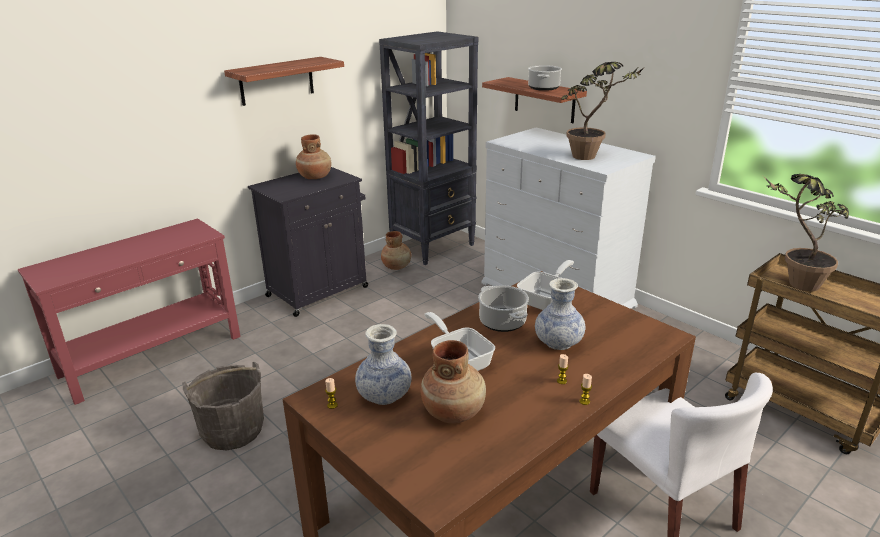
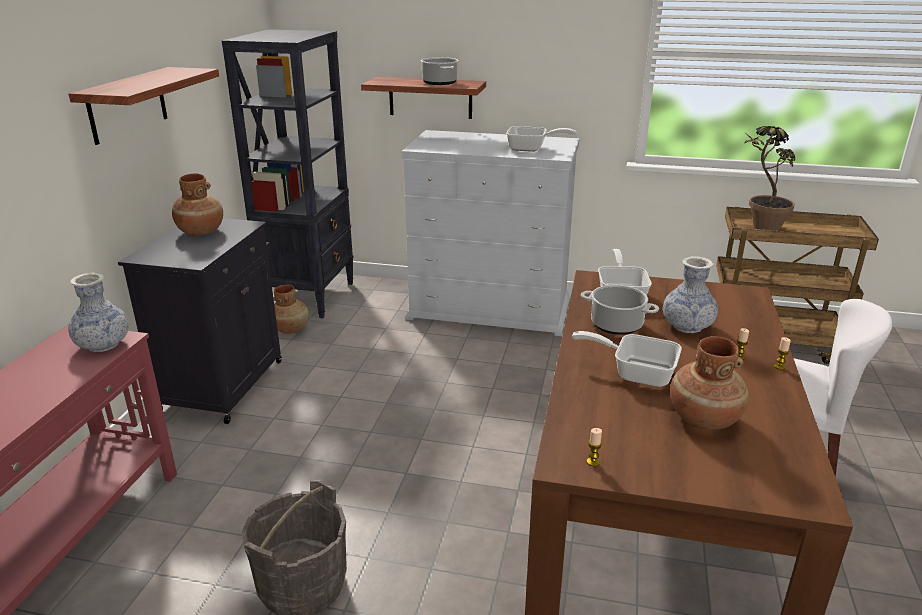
camera: 35 degrees left, 0 degrees up
(384, 395) = (624, 431): vase -> vase (103, 345)
(592, 158) = (531, 149): potted plant -> frying pan

